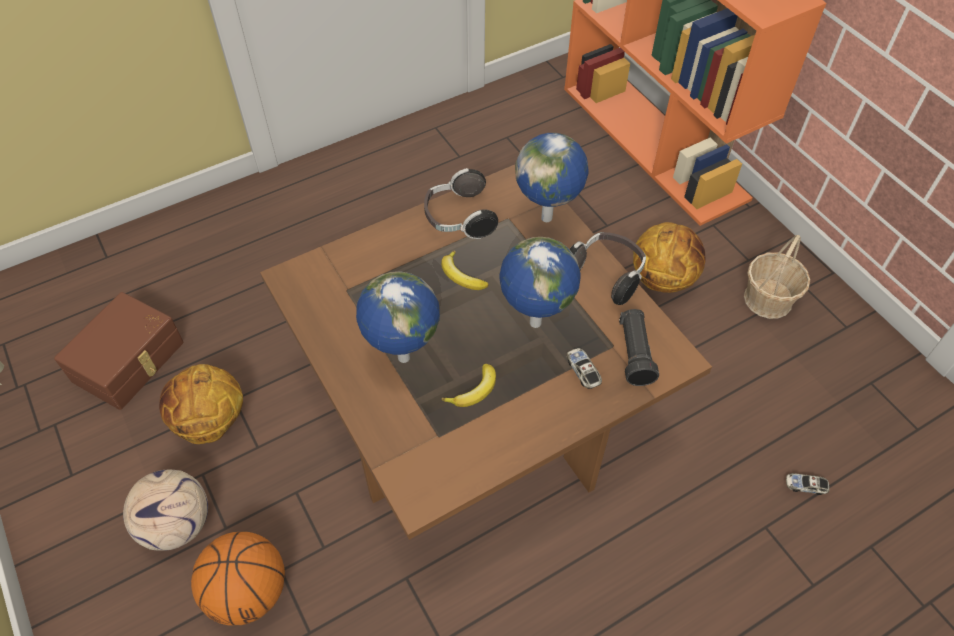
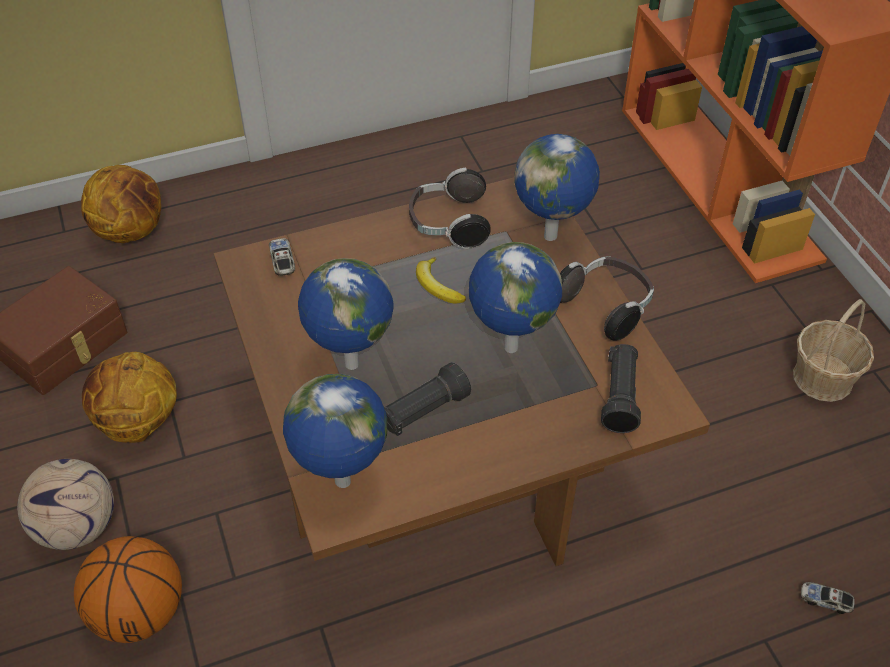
camera: 10 degrees right, 5 degrees down
(419, 467) = (342, 483): none -> globe
(474, 391) = (423, 411): banana -> black flashlight
(583, 371) = (554, 407): toy car -> toy car (282, 261)
(663, 278) = (697, 337): basketball -> basketball (131, 231)

